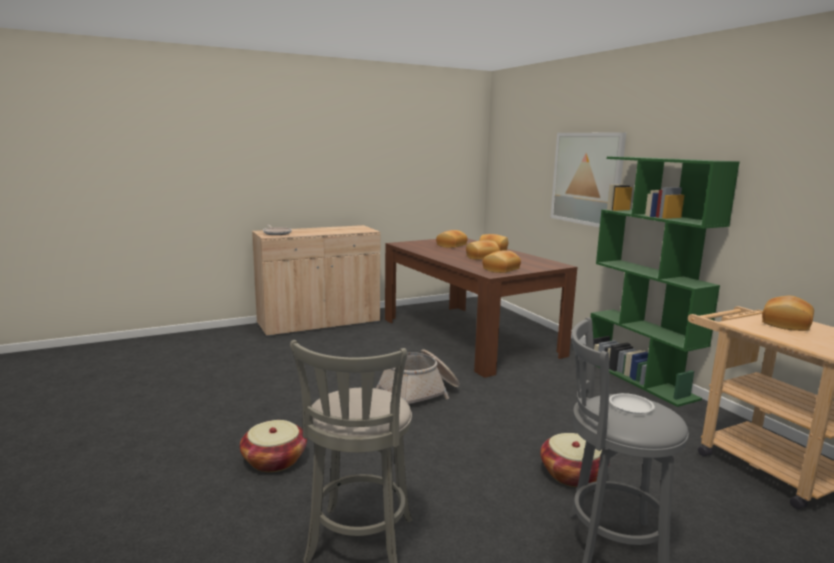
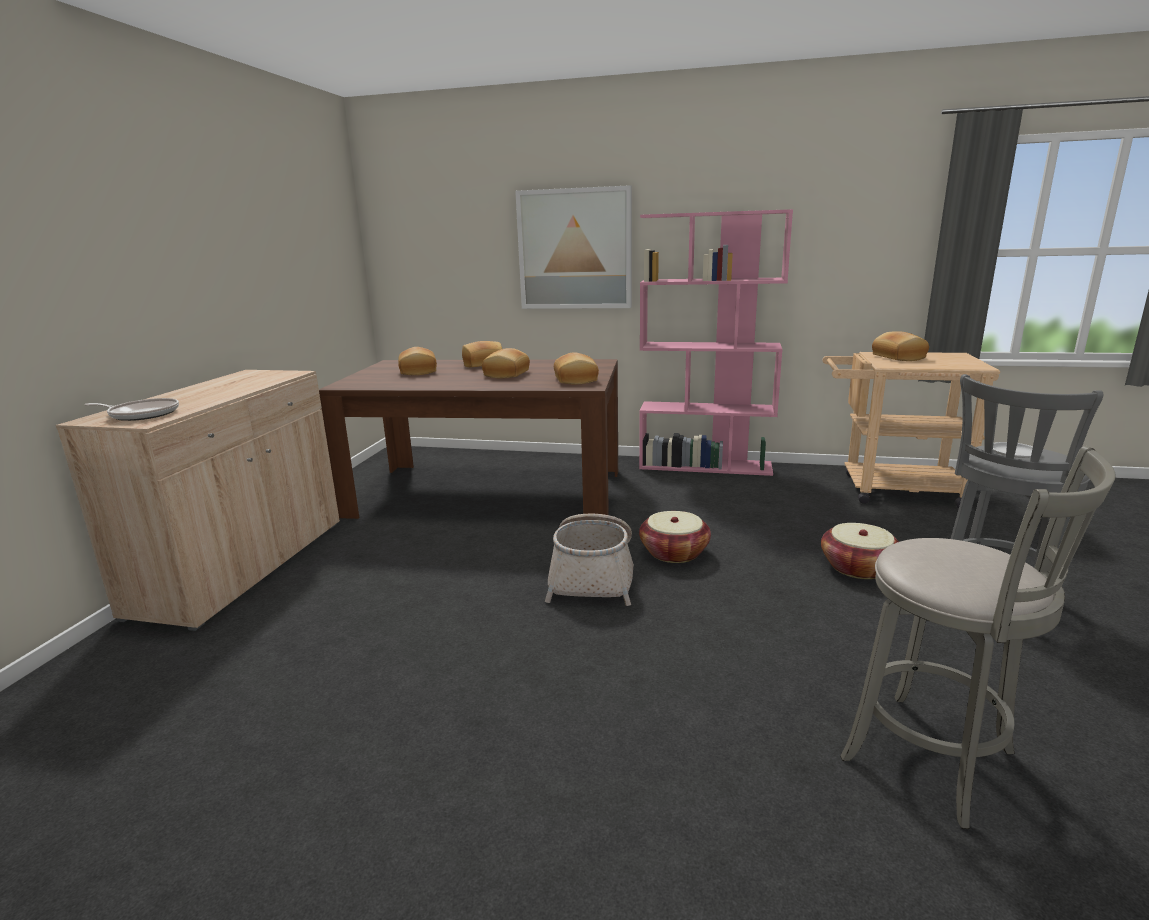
camera: 50 degrees left, 5 degrees up
(274, 460) = (662, 767): basket -> basket (674, 552)
(640, 379) = (706, 466): green bookcase -> pink bookcase

